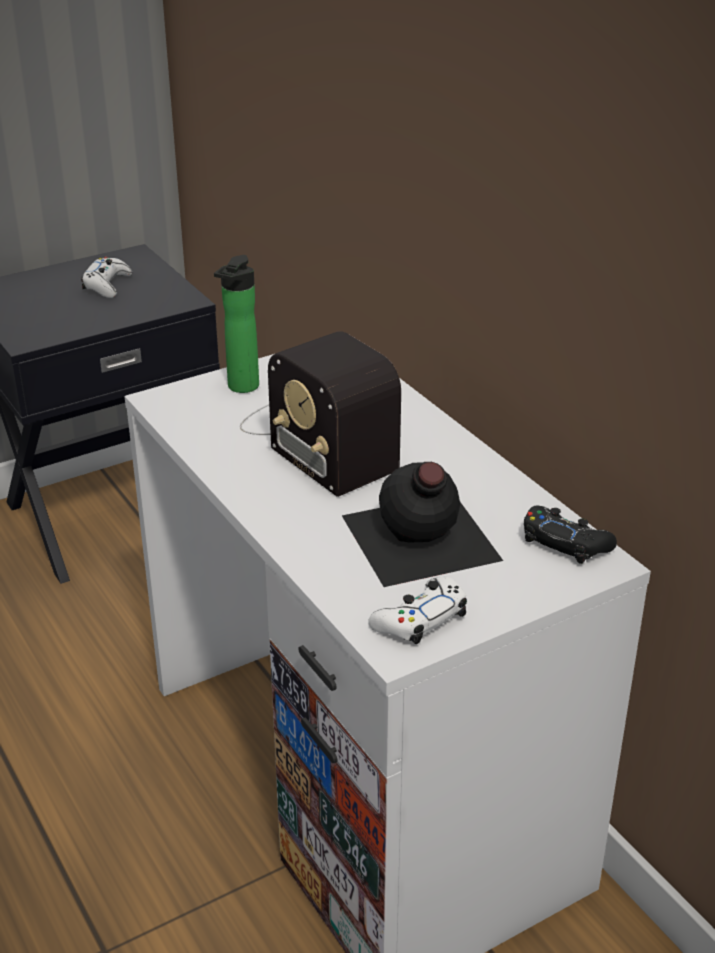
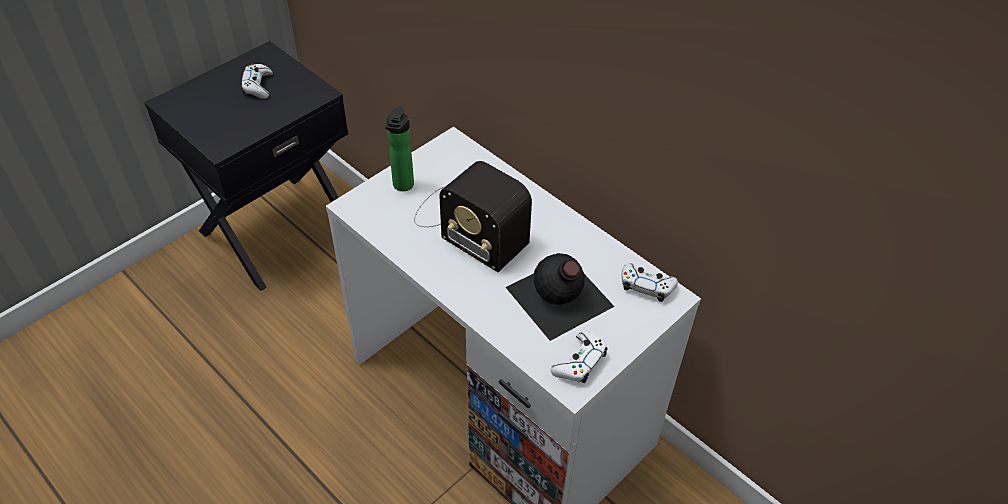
camera: 15 degrees left, 15 degrees up
(565, 543) = (647, 286): black game controller -> white game controller

